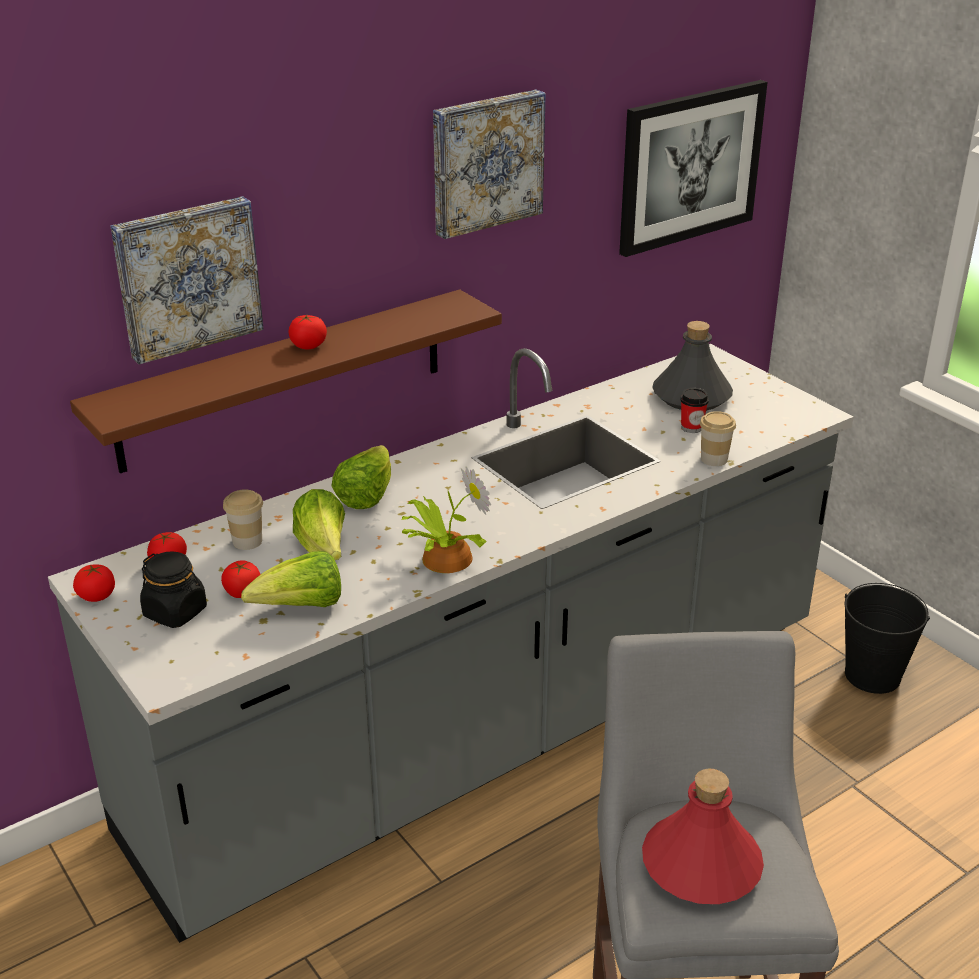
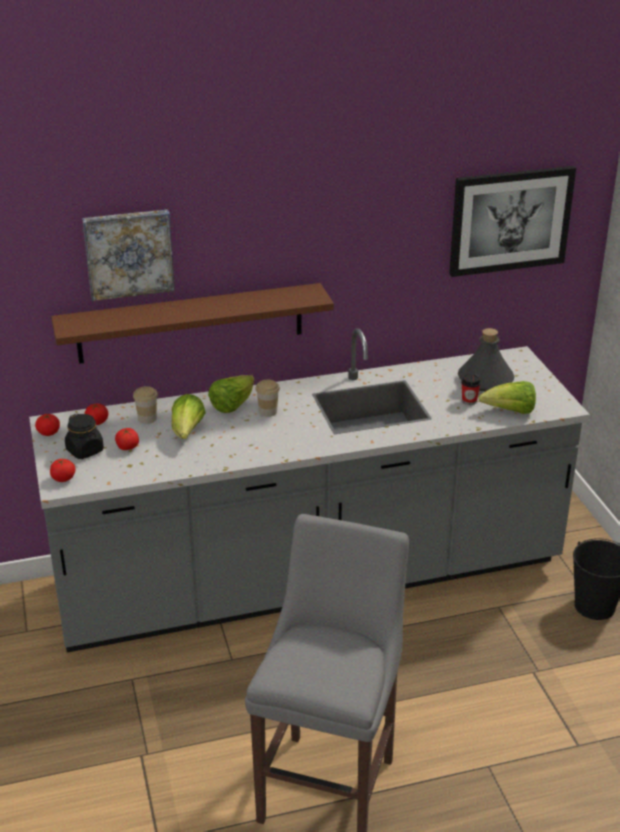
camera: 20 degrees right, 0 degrees up
(301, 607) = (155, 462): lettuce -> lettuce (510, 412)
(308, 346) = (202, 305): tomato -> tomato (63, 478)
(443, 558) = (253, 452): potted plant -> none
(485, 162) = (341, 203): picture -> none
(701, 865) = (312, 660): red bottle -> none
(714, 459) = (468, 424): cup -> cup (268, 411)

